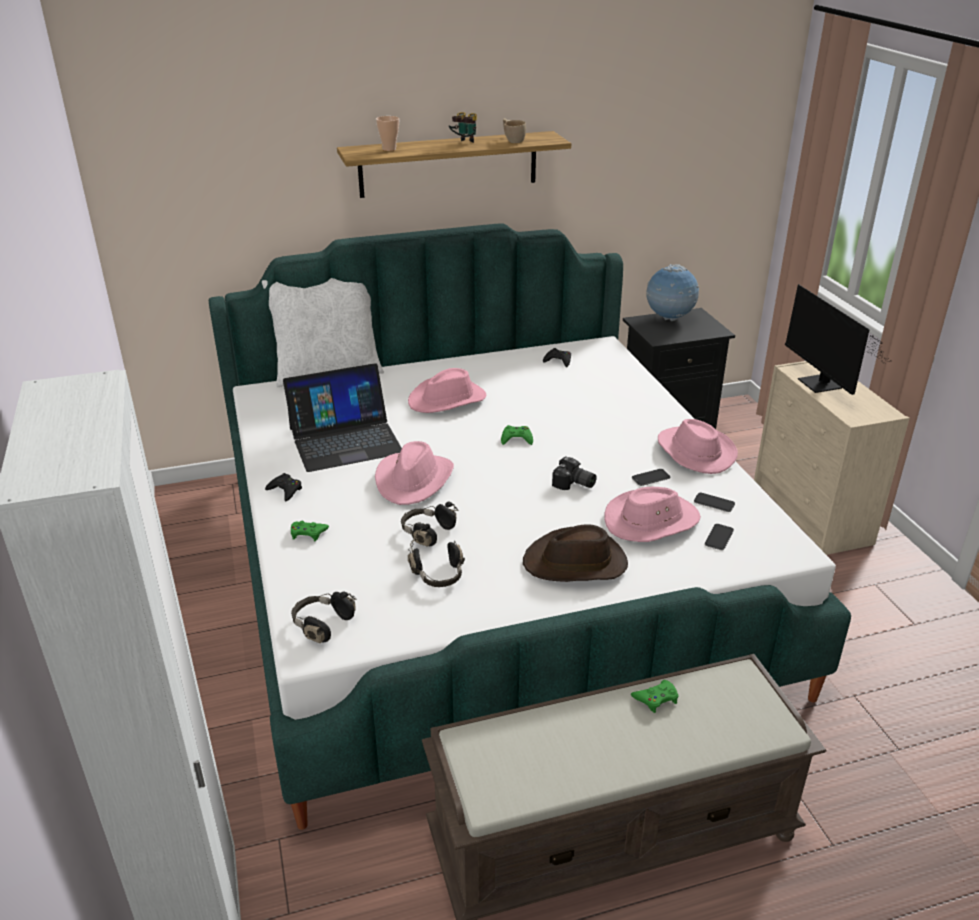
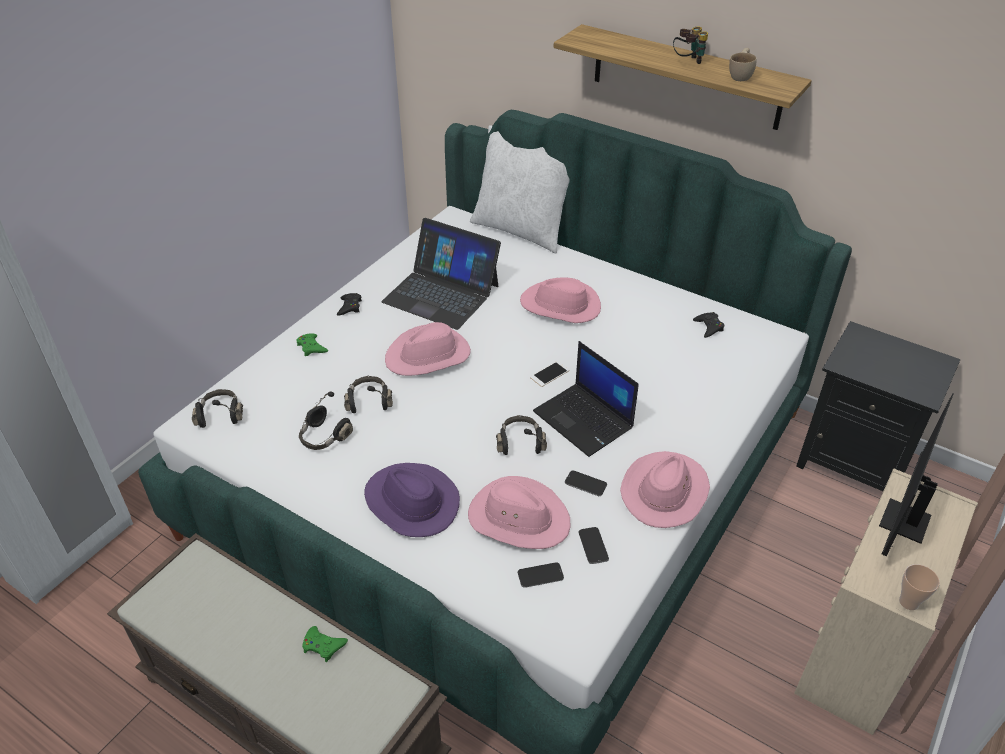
camera: 50 degrees right, 10 degrees up
(389, 149) = (612, 43): cup -> cup (908, 602)
(516, 439) = (549, 374): green game controller -> phone
(573, 484) = (520, 442): camera -> black headphones
(576, 563) = (410, 502): brown hat -> purple hat
(585, 448) = (584, 420): none -> laptop
(669, 319) = (897, 350): globe -> none

